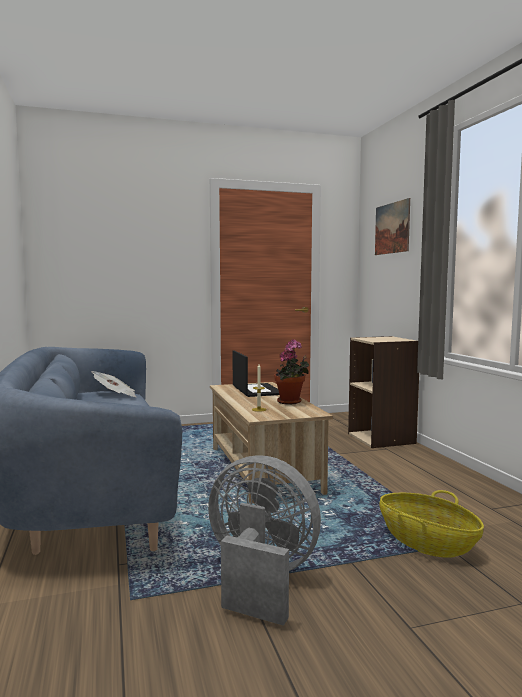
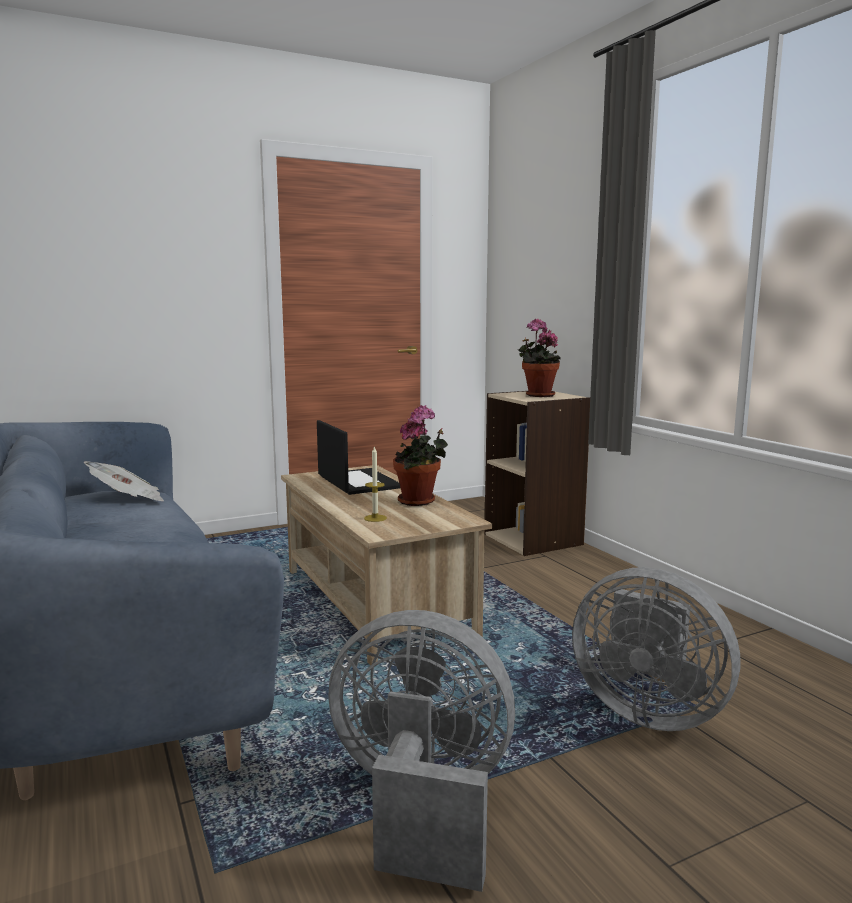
camera: 10 degrees left, 5 degrees up
(383, 339) = (537, 395): none -> potted plant
(392, 228) = (544, 227): picture -> none
(427, 543) = (647, 710): basket -> grey fan

